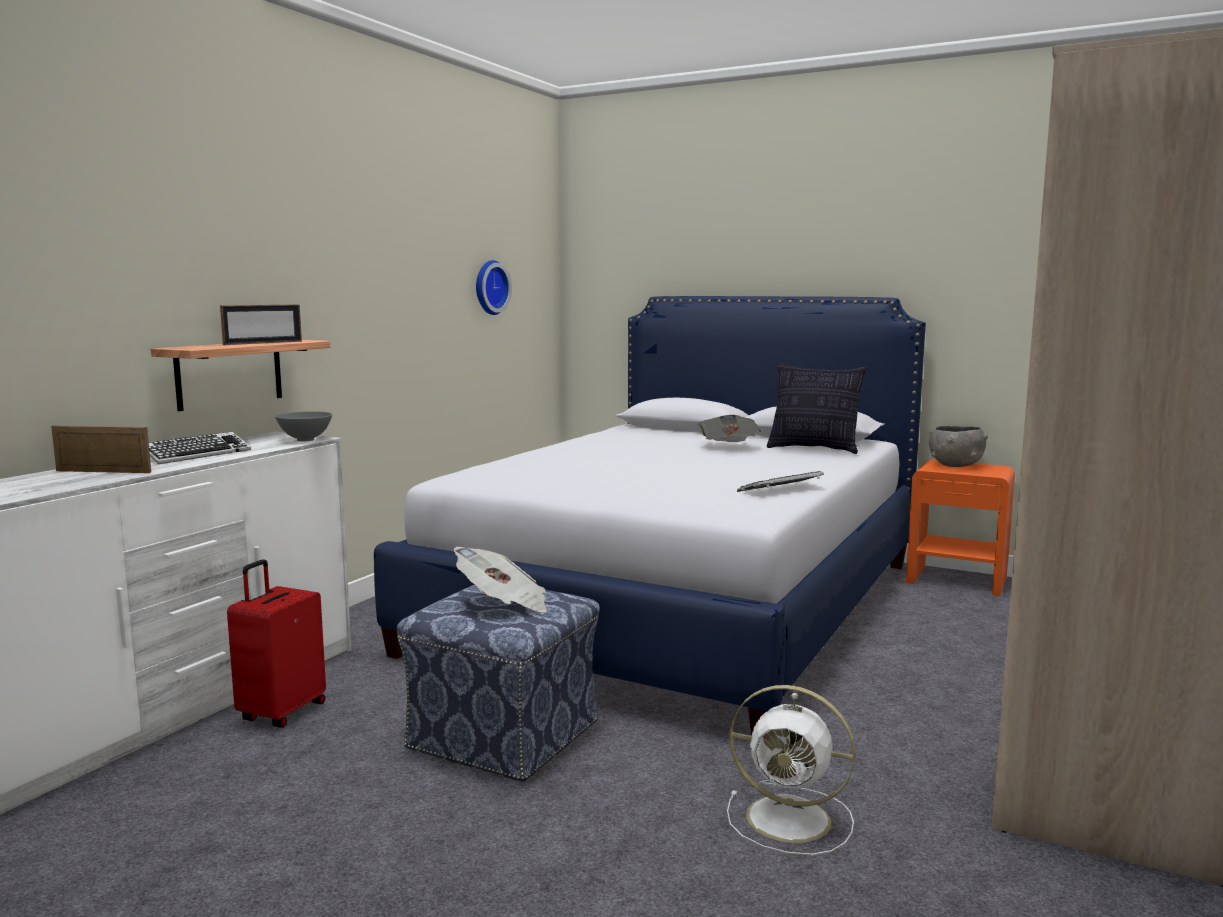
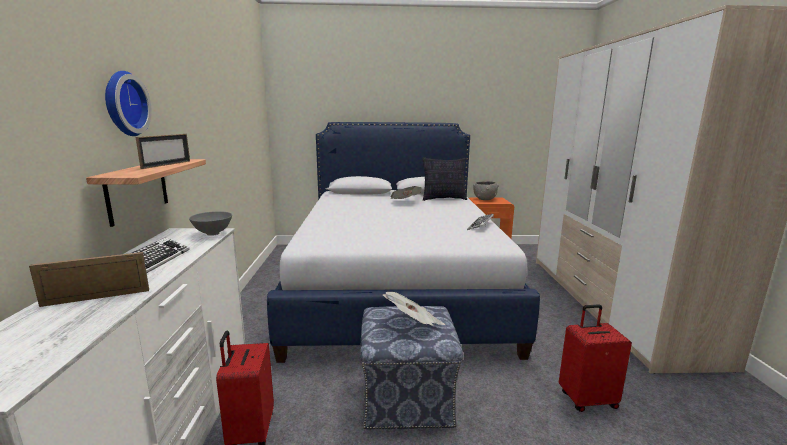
camera: 30 degrees left, 5 degrees up
(489, 287) = (245, 117): wall clock -> wall clock (123, 104)
(792, 820) = (587, 399): white fan -> red suitcase

